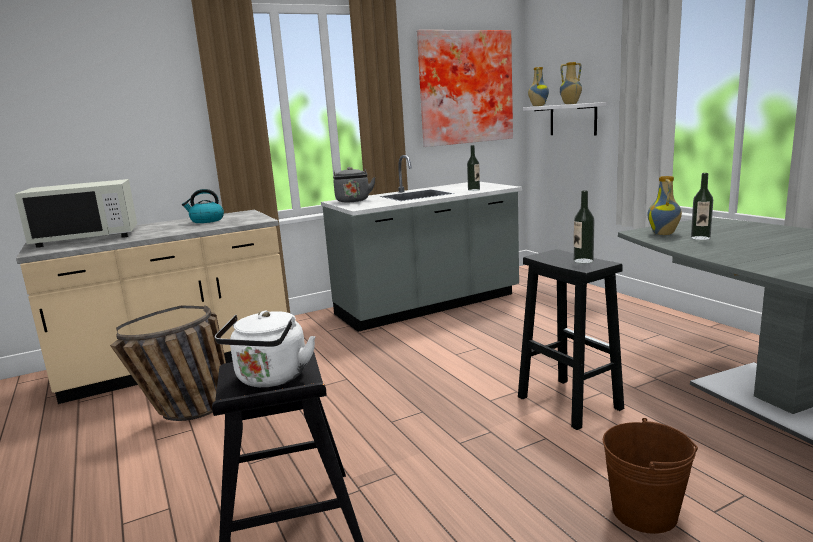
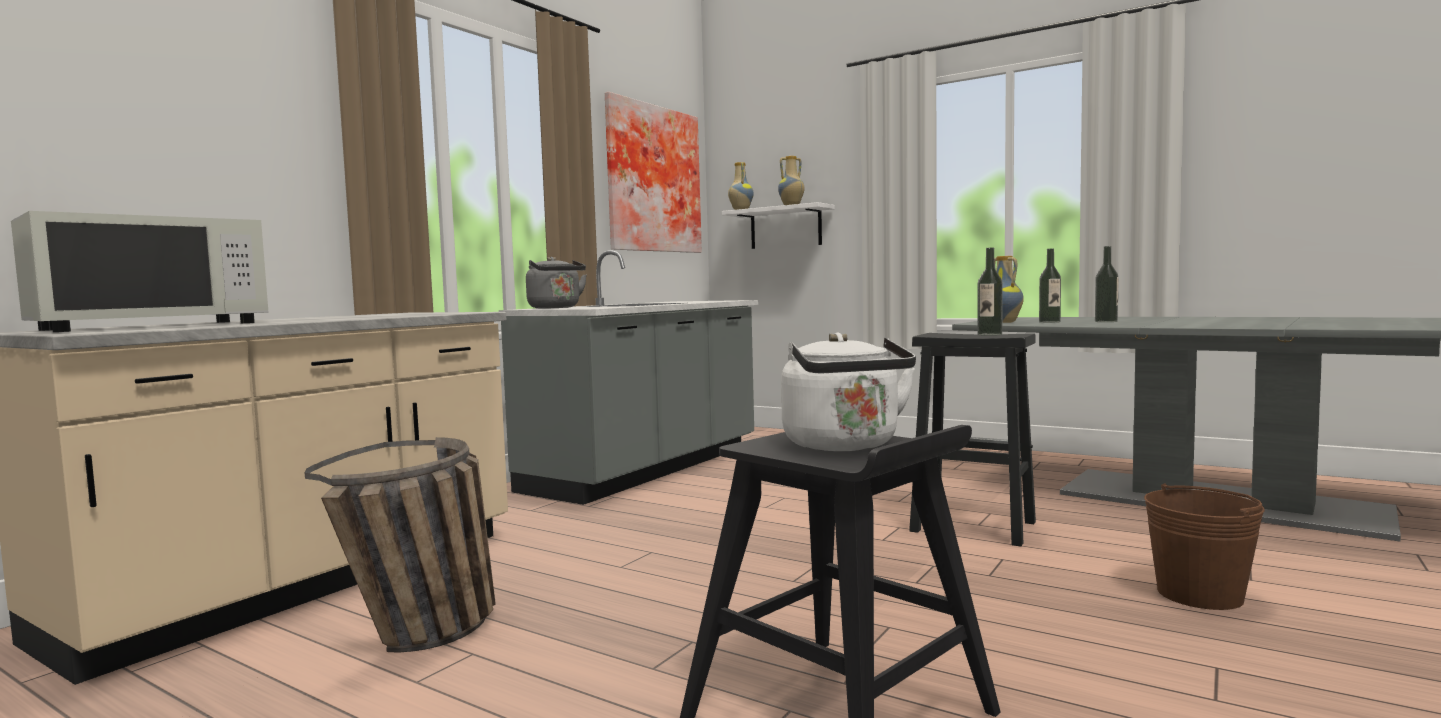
camera: 30 degrees left, 10 degrees down
(206, 221) = (362, 315): kettle -> none
(474, 190) = (704, 301): bottle -> bottle (1106, 321)

